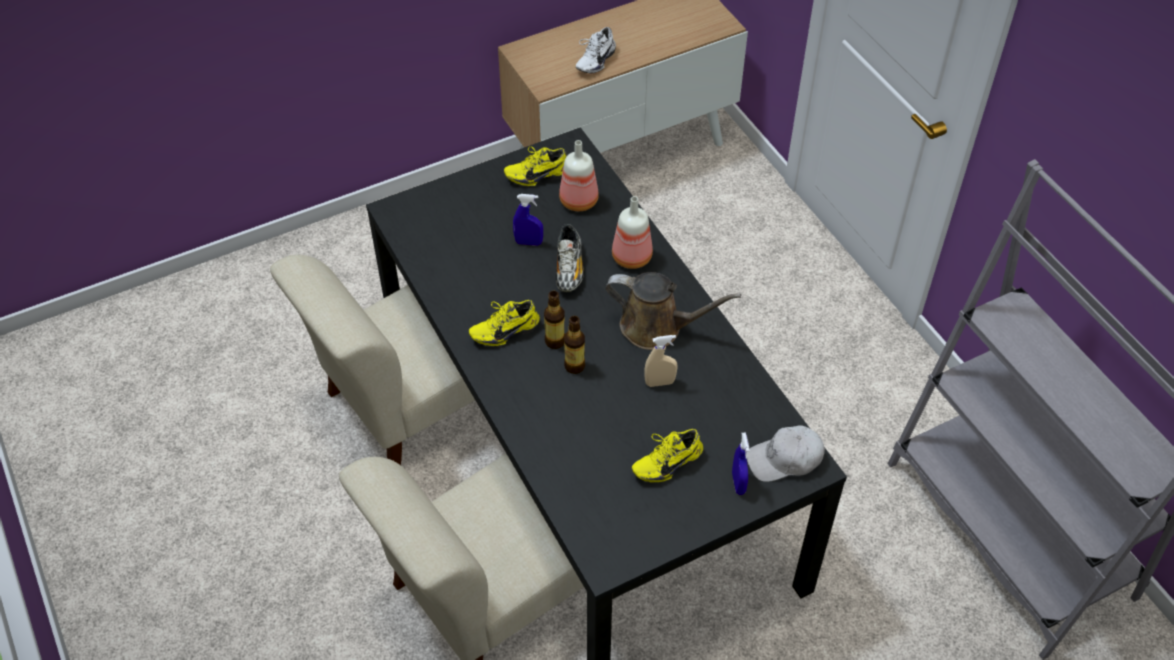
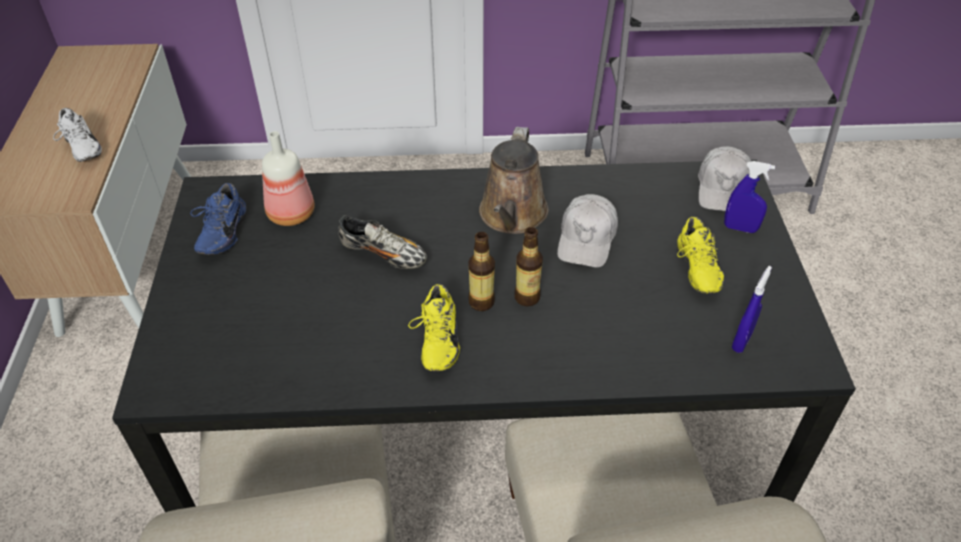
camera: 65 degrees left, 5 degrees down
(528, 242) = (318, 275): blue spray bottle -> blue spray bottle (741, 341)
(537, 174) = (220, 234): yellow shoe -> blue shoe
(632, 258) = (406, 202): bottle -> none
(657, 327) = (512, 216): brown watering can -> brown watering can turned 150 degrees clockwise
(660, 382) = (587, 239): beige spray bottle -> white cap

